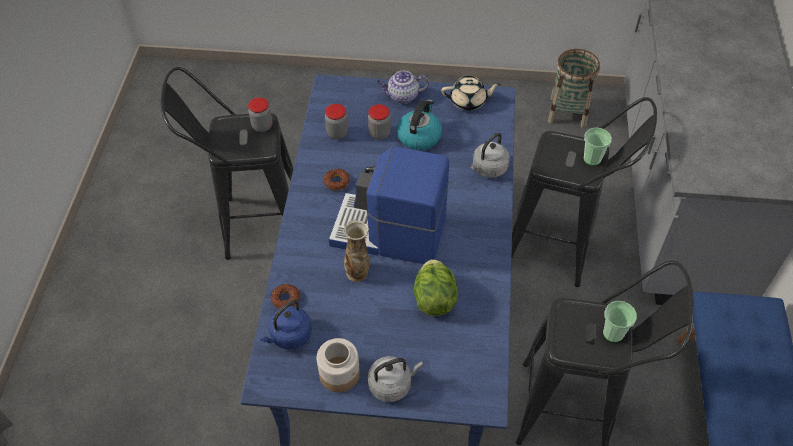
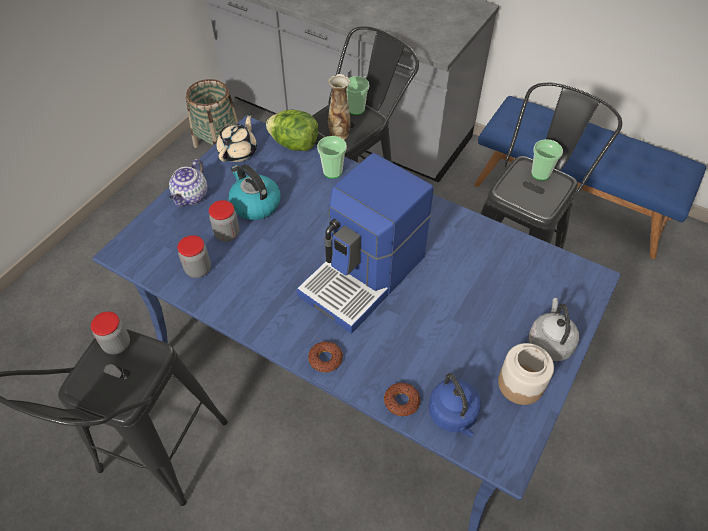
camera: 65 degrees left, 0 degrees up
(337, 182) = (267, 295): donut -> donut (325, 359)
(357, 273) = (400, 321): vase -> vase (339, 134)
(434, 299) = (463, 271): lettuce -> lettuce (294, 144)
(488, 169) = (332, 171): grey kettle -> cup

